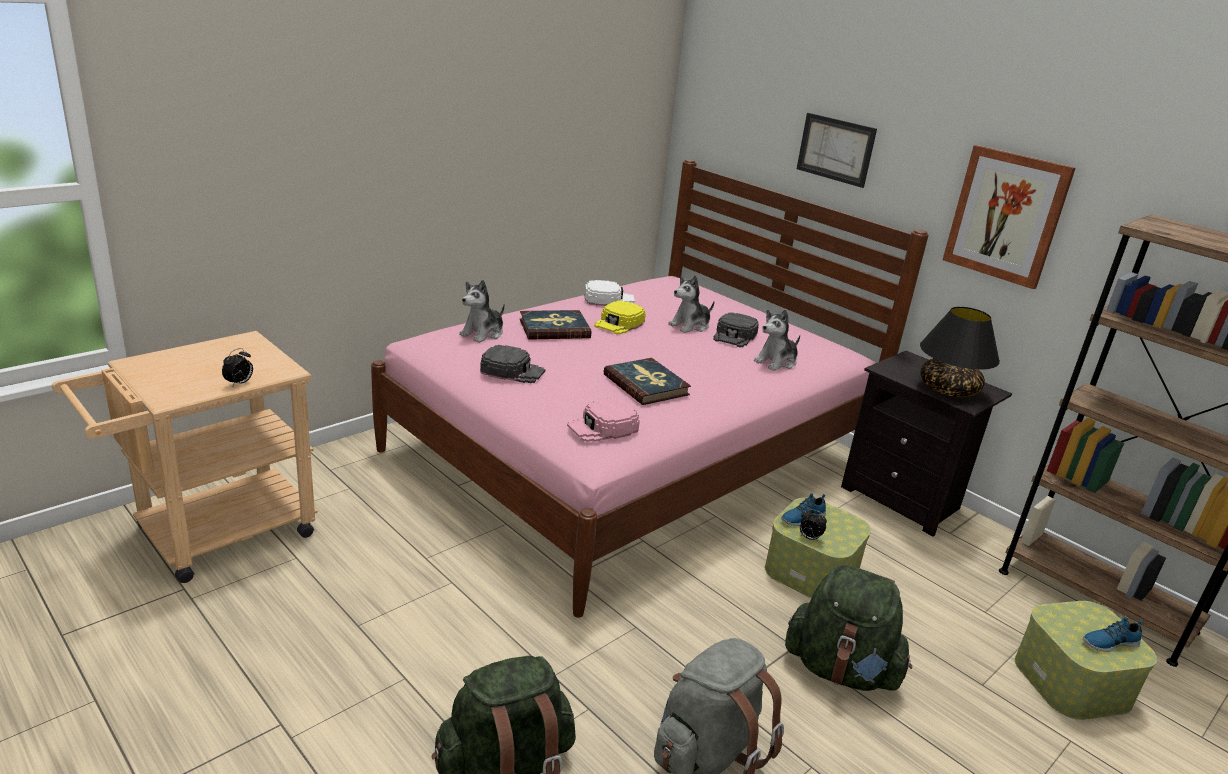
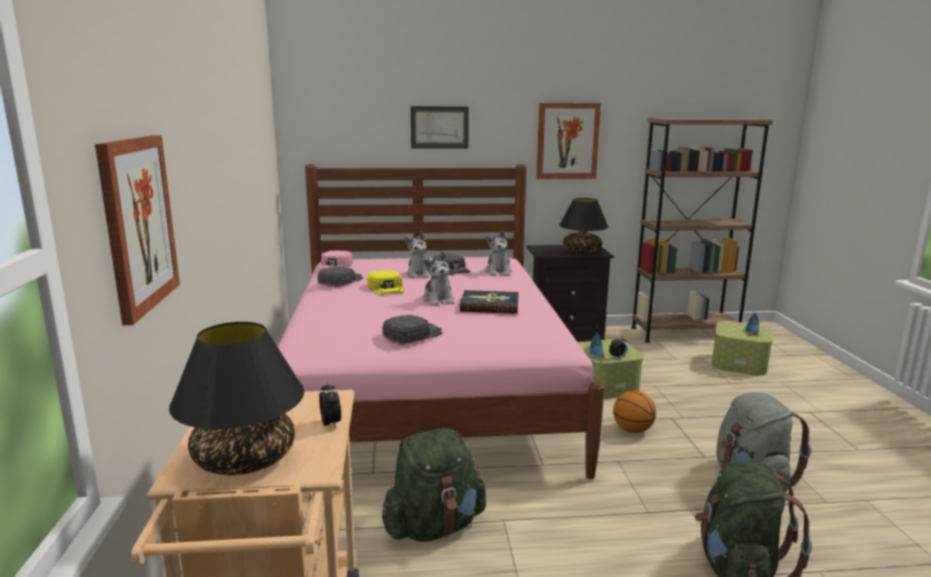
camera: 50 degrees left, 10 degrees down
(165, 373) = (244, 459): none -> black table lamp
(241, 182) = (138, 224): none -> picture
(483, 333) = (330, 328): plush toy -> plush toy (438, 300)
(554, 328) = (363, 305): book -> none
(603, 427) = (534, 332): pink cap -> pink cap (335, 265)
(608, 299) = (340, 280): white cap -> black cap
(721, 621) = (632, 430): none -> basketball
(840, 670) = (699, 413): green backpack -> green backpack (434, 527)

